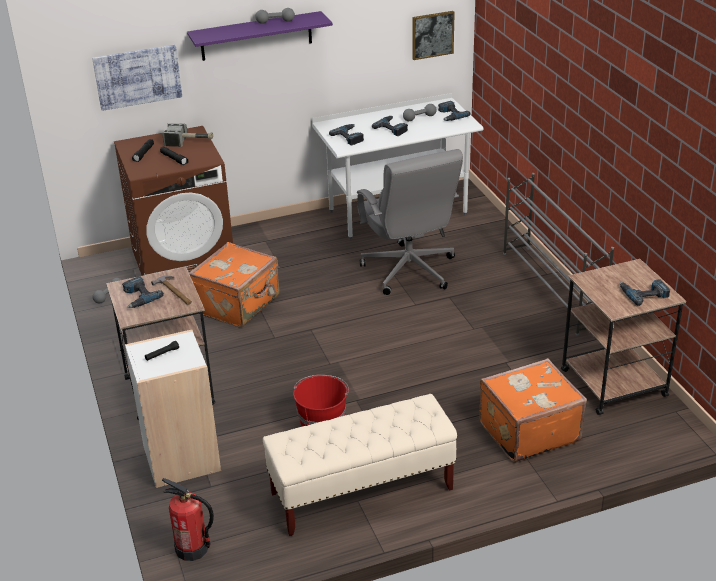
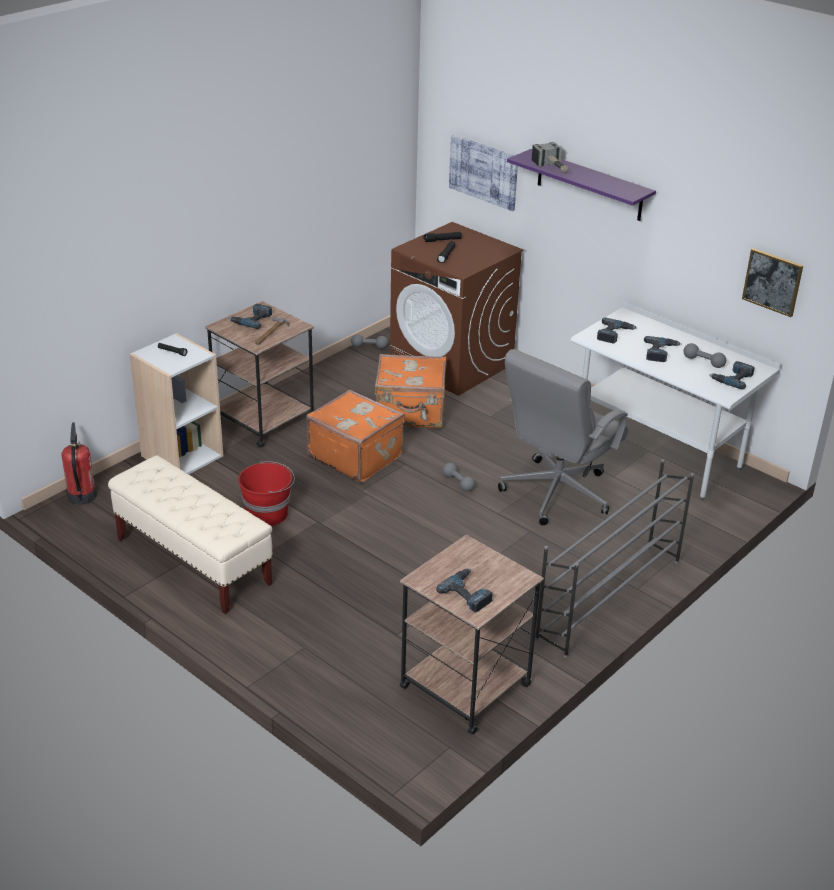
camera: 60 degrees right, 0 degrees up
(190, 142) = (485, 253): hammer -> hammer (552, 168)
(275, 22) = (599, 177): grey dumbbell -> grey dumbbell (458, 483)
(527, 431) = (342, 641): orange suitcase -> orange suitcase (356, 456)

